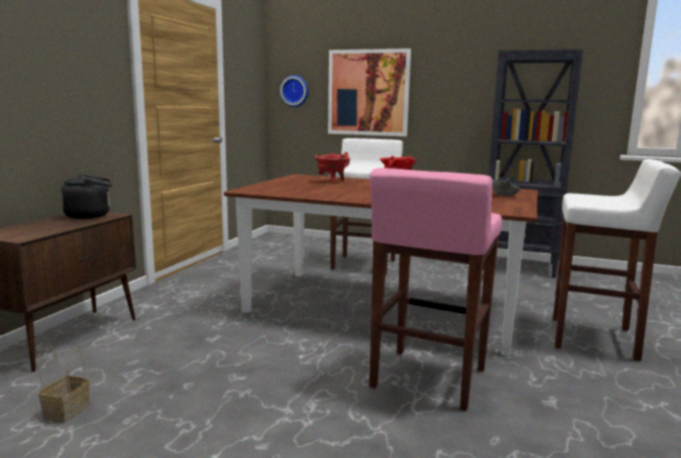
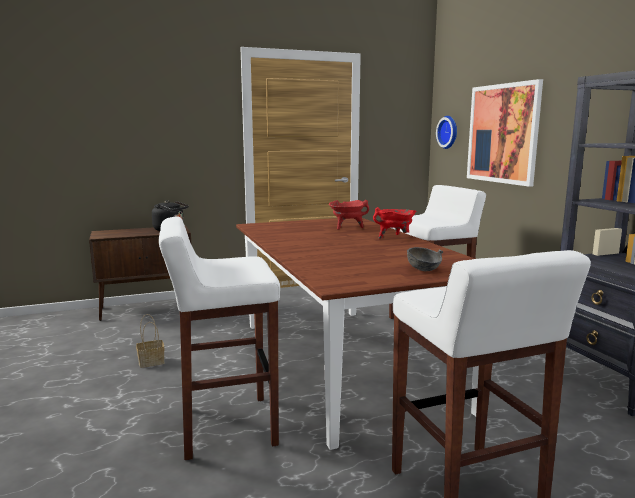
camera: 50 degrees right, 0 degrees up
(67, 410) = (66, 344): basket -> basket (152, 361)
(427, 379) = (225, 426): pink stool -> white stool

